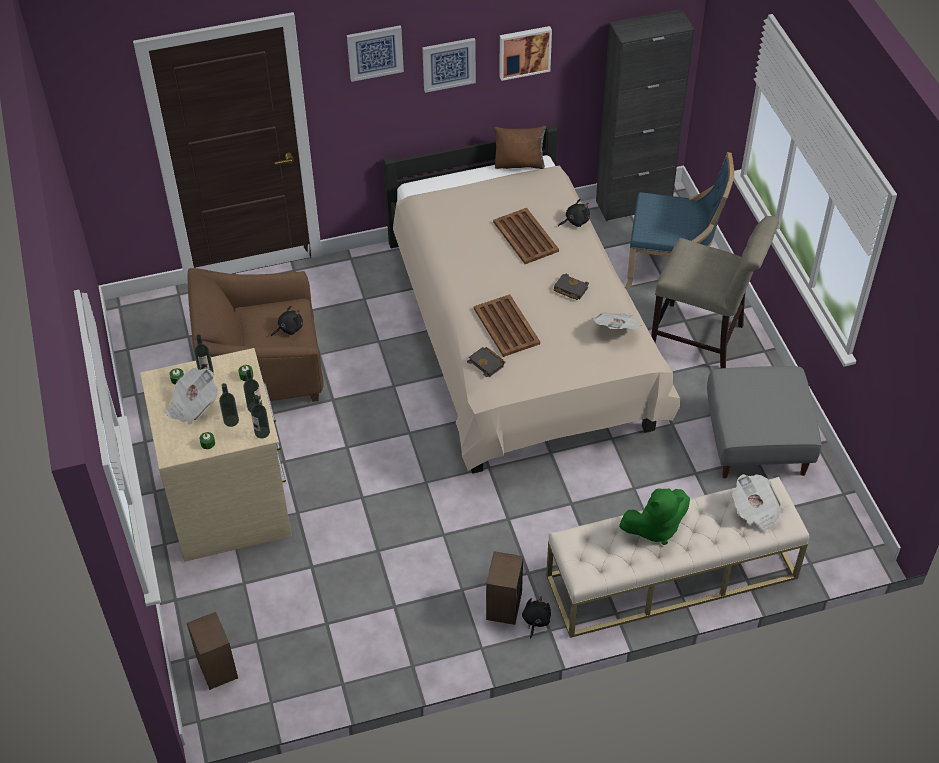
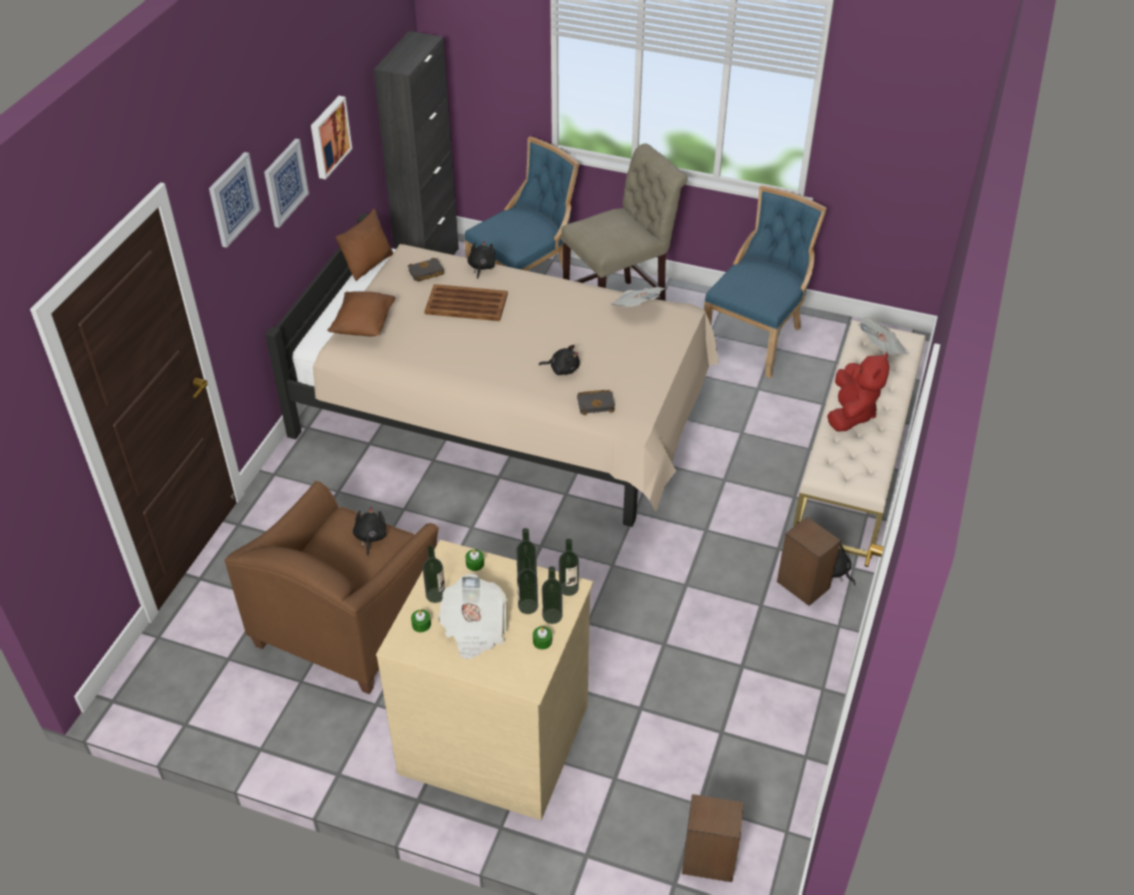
camera: 55 degrees left, 5 degrees down
(232, 437) = (552, 616): none -> bottle
(451, 200) = (364, 325): none -> brown pillow
(506, 325) = (562, 369): brown tray -> black plush toy
(569, 289) = (560, 310): black book -> black book (425, 273)
(655, 527) = (851, 413): green plush toy -> red plush toy
(757, 441) = (756, 338): grey ottoman -> blue chair

